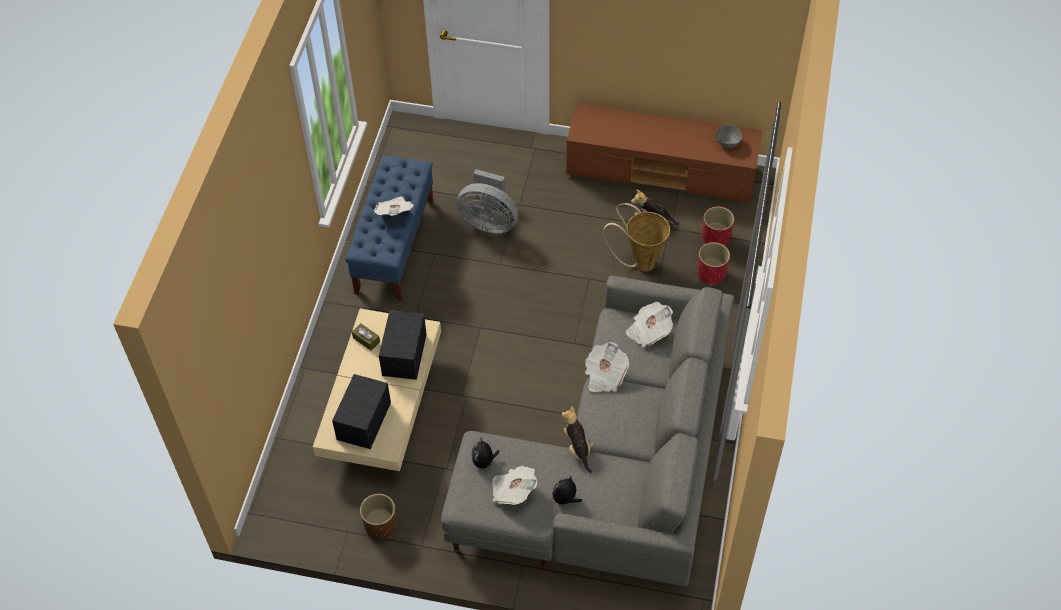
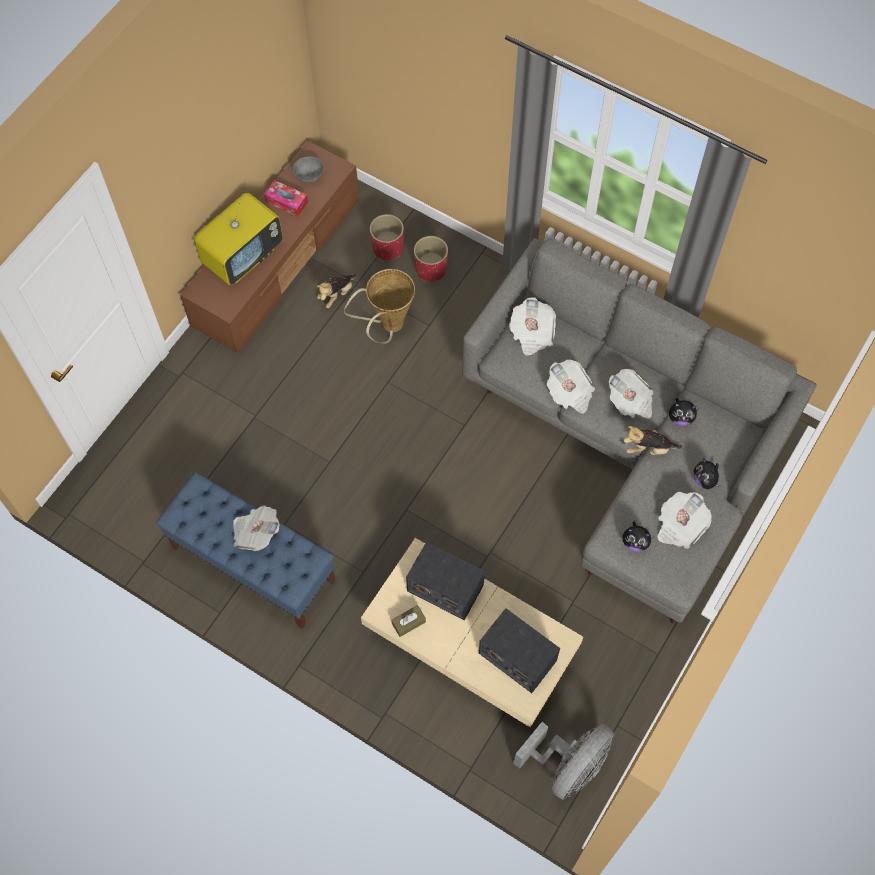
camera: 70 degrees left, 10 degrees up
(380, 525) = (620, 689): brown planter -> none
(489, 221) = (265, 453): grey fan -> grey fan (568, 765)
(617, 422) = (630, 401): none -> newspaper
(619, 465) = (680, 418): none -> plush toy
(630, 127) = (243, 256): none -> television
(695, 137) = (286, 202): none -> tissue box

